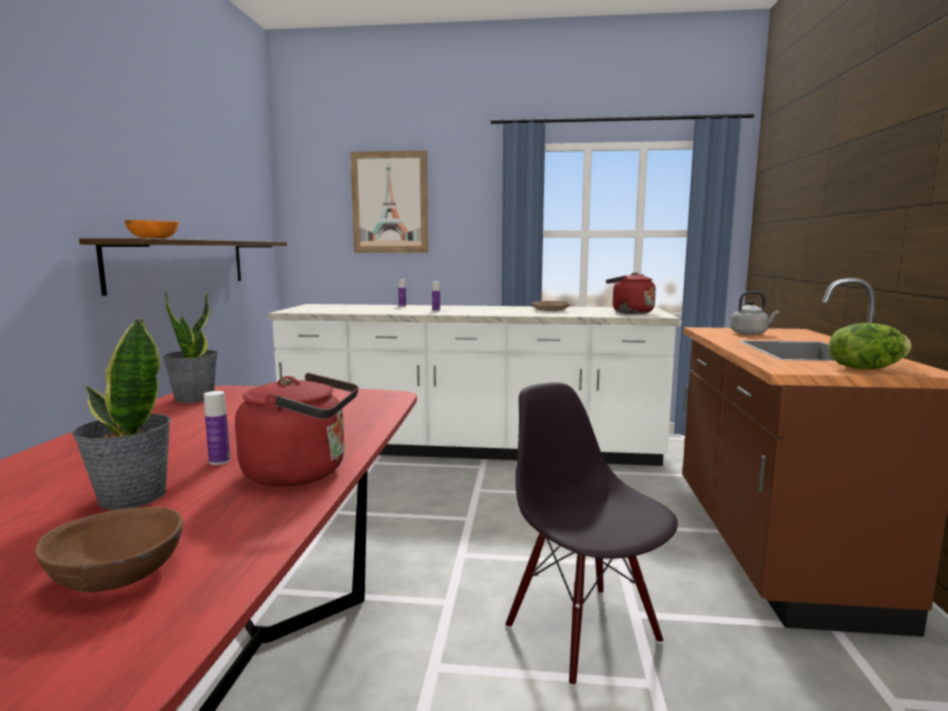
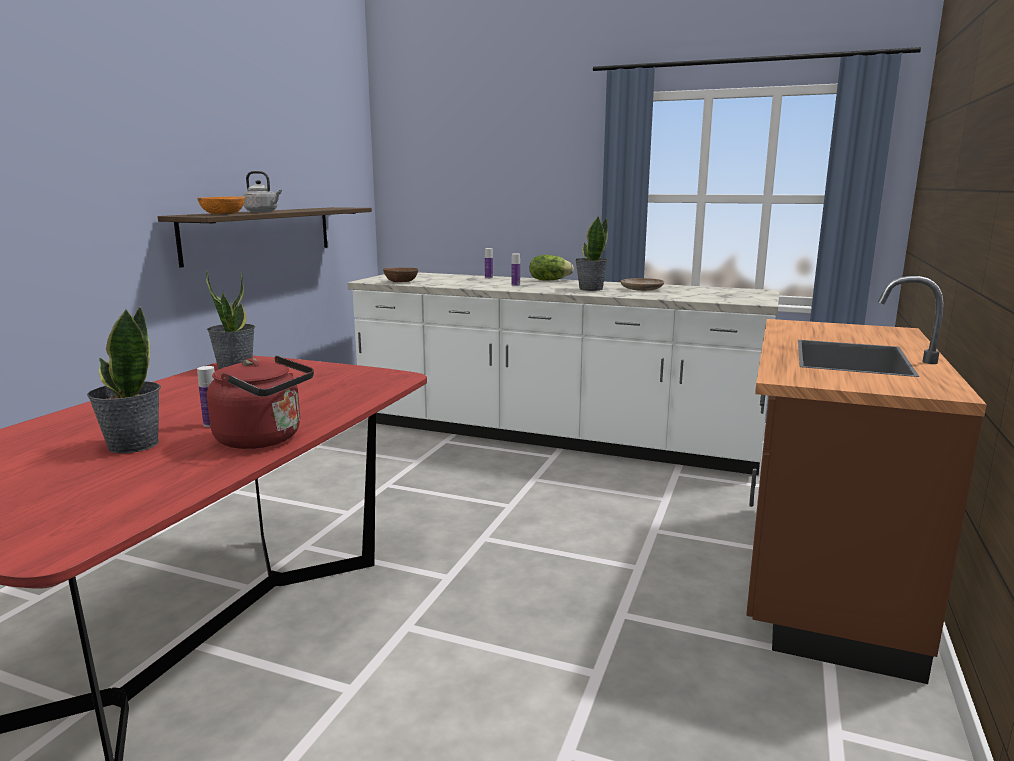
camera: 15 degrees right, 5 degrees up
(116, 576) = (89, 496): brown bowl -> brown bowl (401, 282)
(390, 203) = (485, 162): picture -> none
(506, 311) = (590, 289): none -> potted plant
(584, 632) = (559, 622): black chair -> none
(629, 312) = (730, 296): red kettle -> none
(750, 333) = (831, 331): grey kettle -> grey kettle (263, 212)
(865, 368) = (879, 383): lettuce -> lettuce (549, 280)

